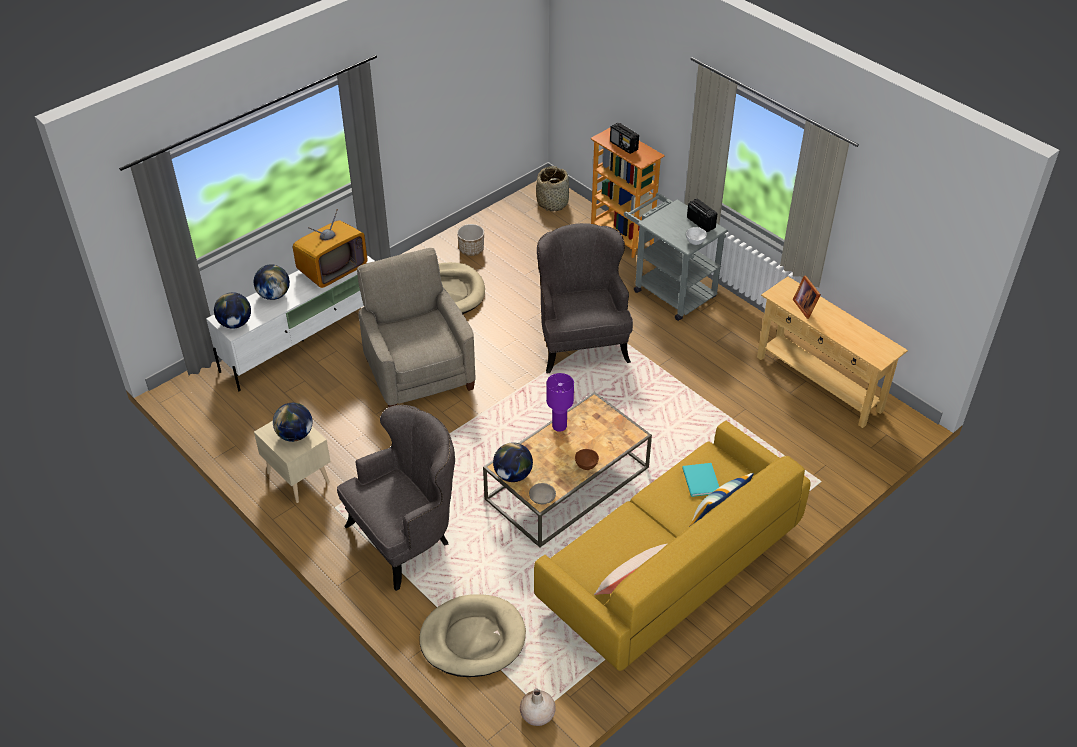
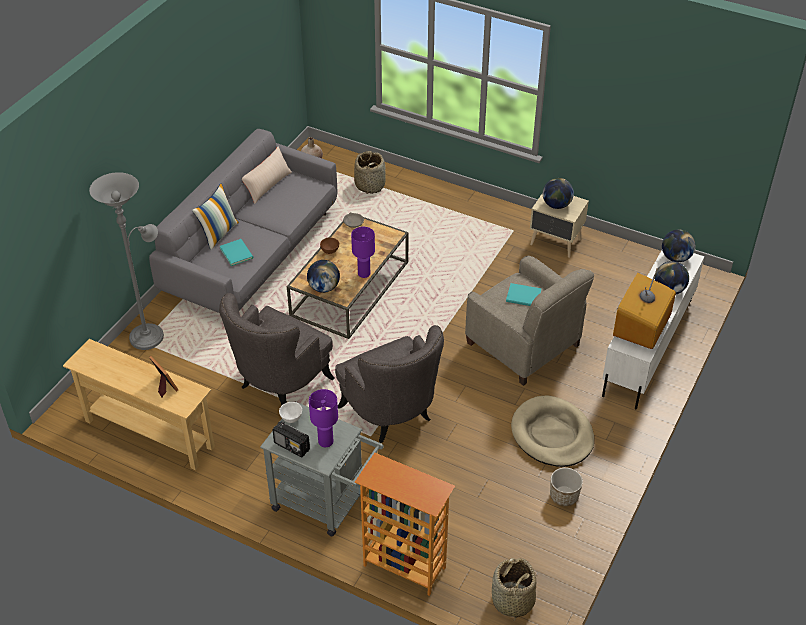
camera: 160 degrees right, 0 degrees up
(406, 537) = (449, 226): grey armchair -> grey armchair (279, 383)
(413, 336) = (524, 297): none -> turquoise book
(473, 638) = (370, 185): beige dog bed -> basket
(513, 475) = (382, 231): globe -> globe (324, 288)
(624, 146) = (408, 482): radio -> none
(668, 567) = (253, 253): yellow sofa -> grey sofa
(671, 220) = (325, 441): none -> purple table lamp
(812, 489) = (149, 334): none -> grey floor lamp

